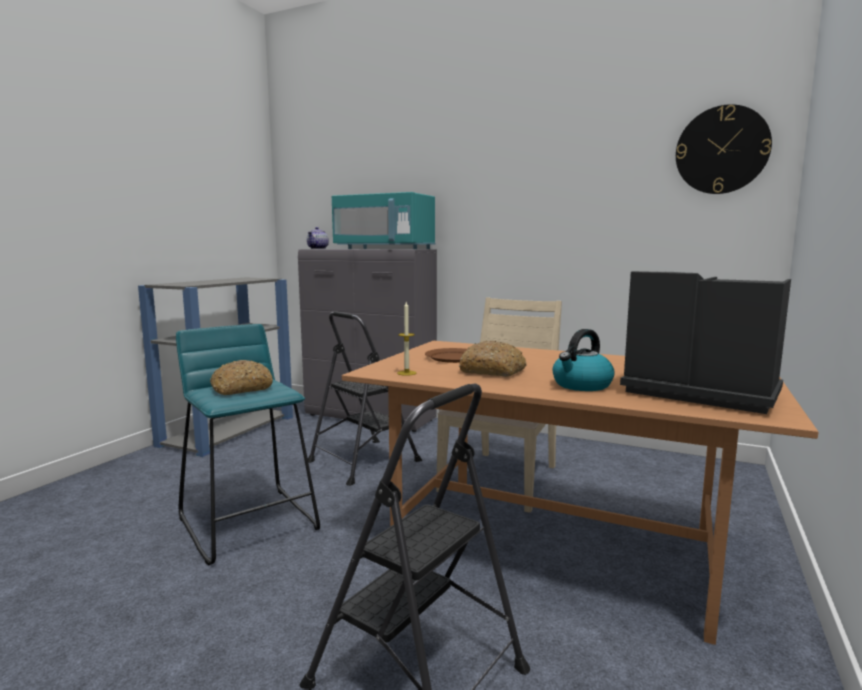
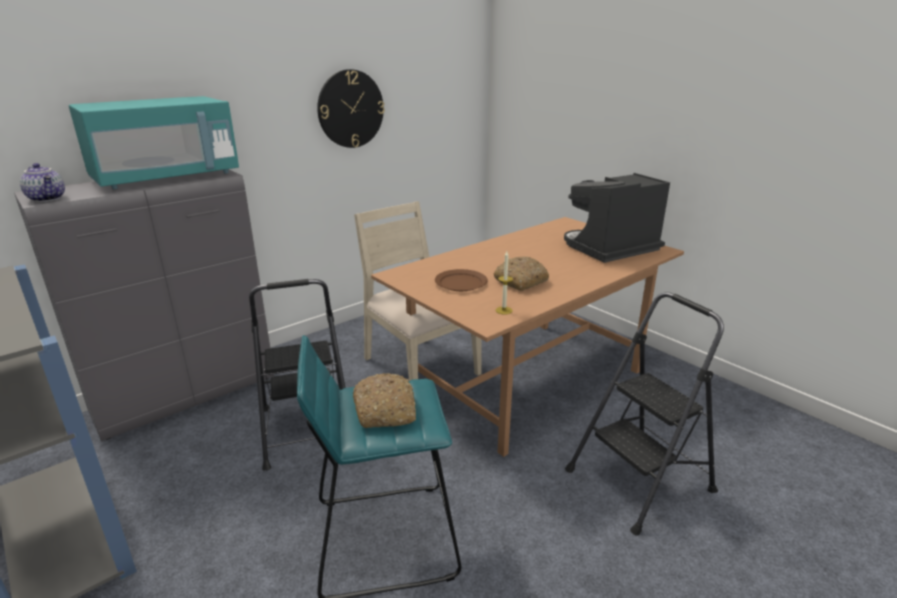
camera: 65 degrees left, 15 degrees up
(581, 385) = (579, 268): kettle -> none
(721, 150) = (451, 50): wall clock -> wall clock (350, 109)

